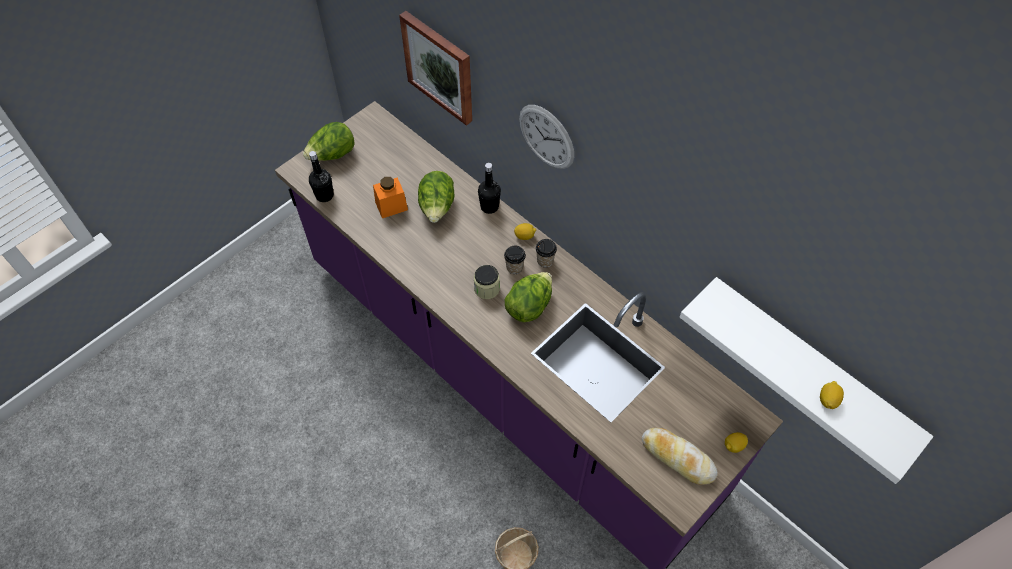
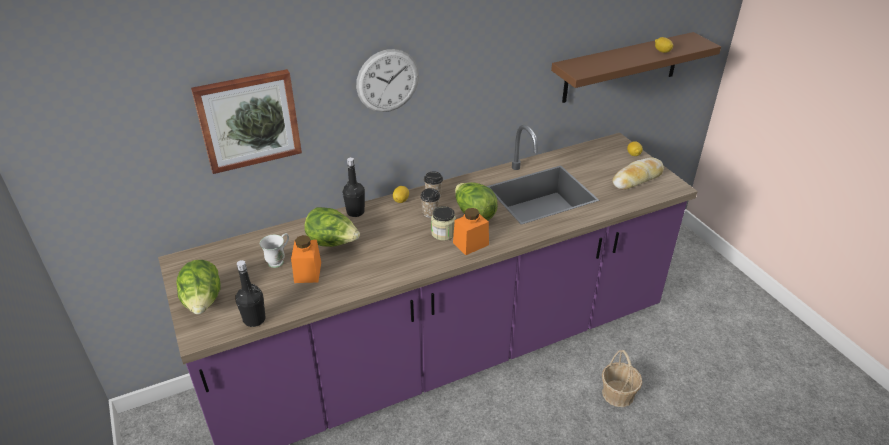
camera: 70 degrees left, 20 degrees down
(399, 180) = (279, 260): none -> white mug
(479, 317) = (470, 244): none -> orange jar
(809, 367) = (622, 68): white shelf -> brown shelf

